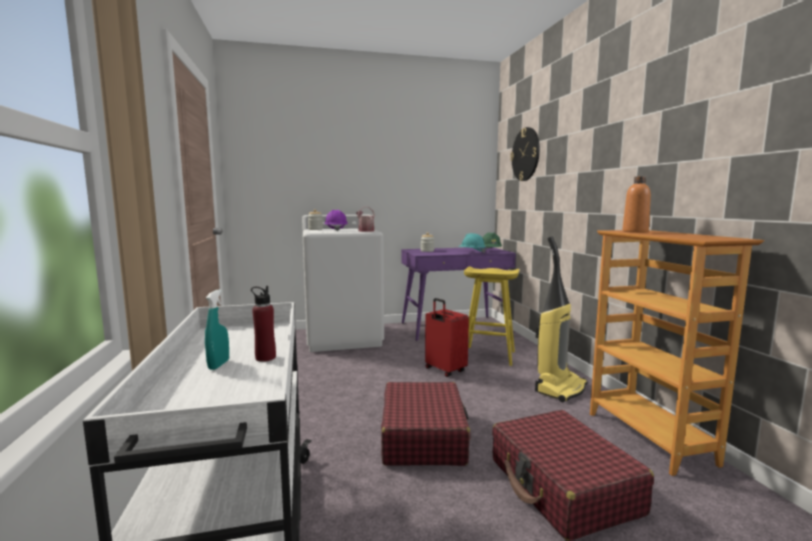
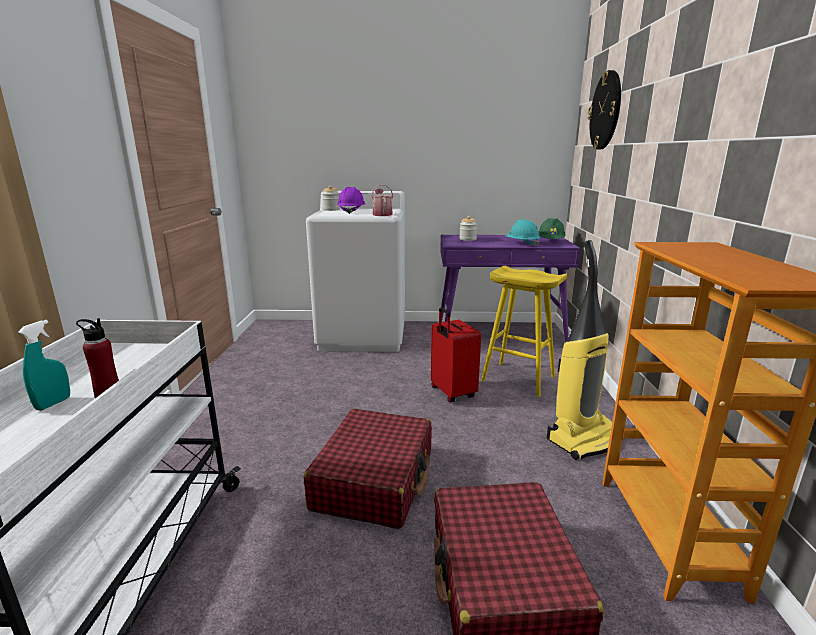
camera: 15 degrees right, 10 degrees up
(635, 231) = (686, 249): orange bottle -> none

